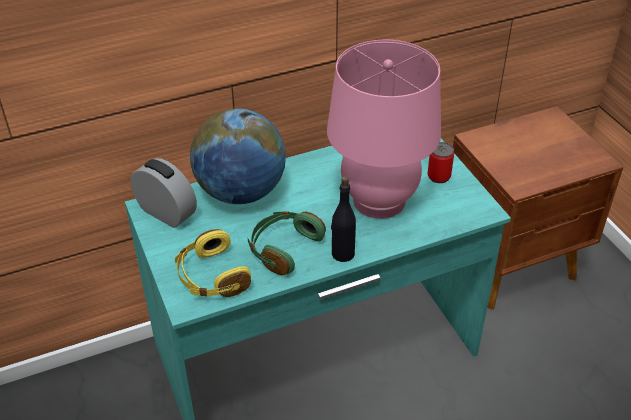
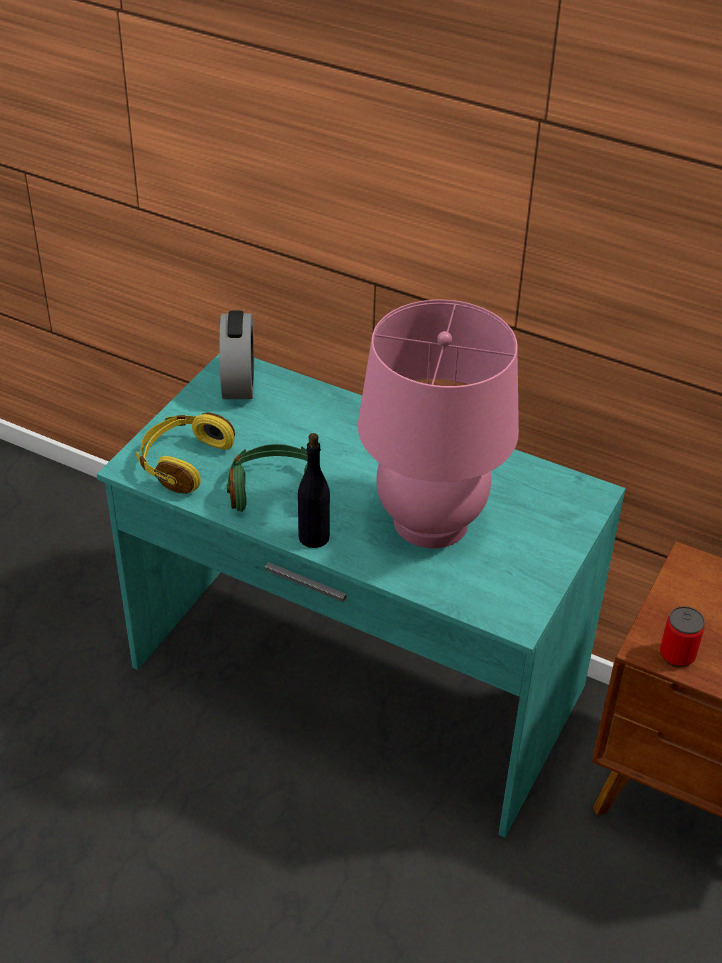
camera: 50 degrees right, 0 degrees up
(241, 192) = (325, 413): globe -> none
(439, 176) = (532, 550): can -> can (677, 655)

